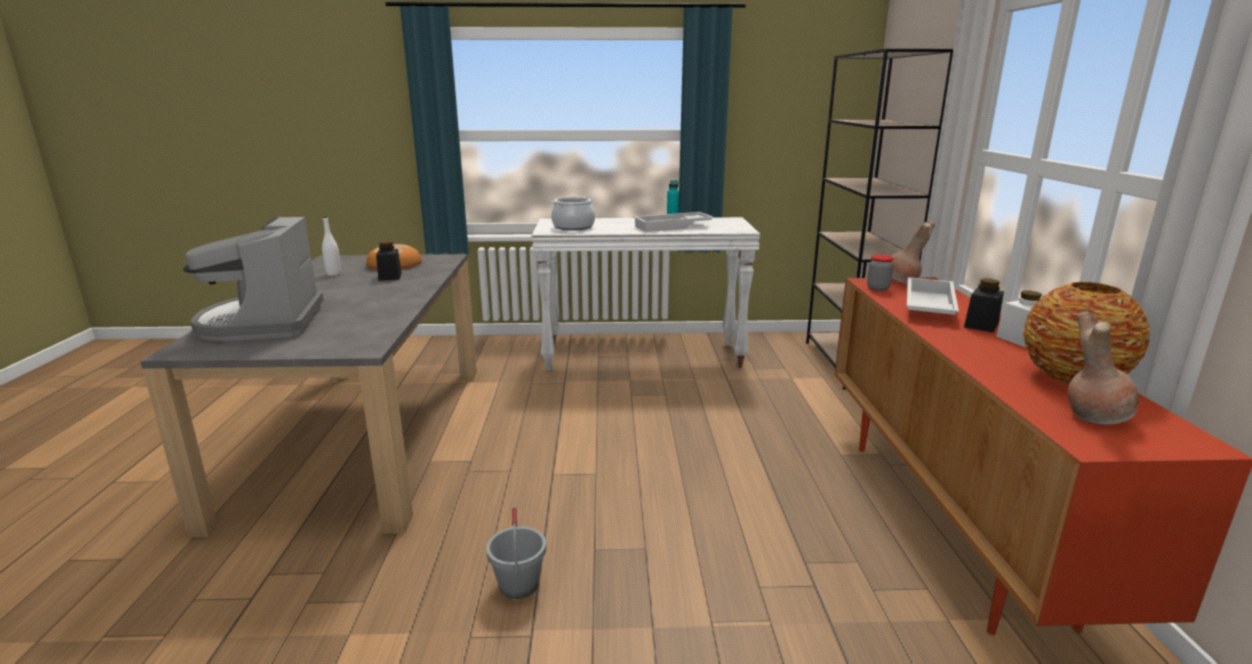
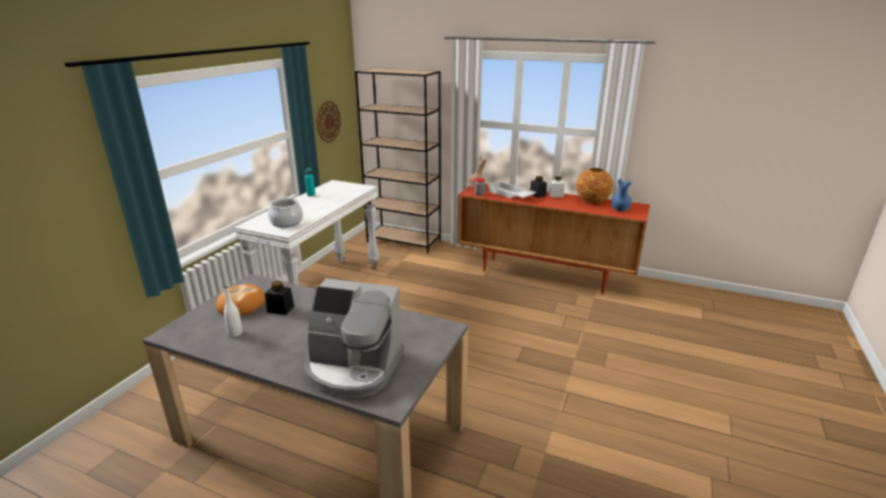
camera: 65 degrees left, 5 degrees up
(519, 585) = (532, 389): grey bucket -> none
(672, 227) = (331, 199): white tray -> none
(785, 135) = (328, 121): none -> wall clock
(1093, 416) = (619, 209): brown vase -> blue vase

